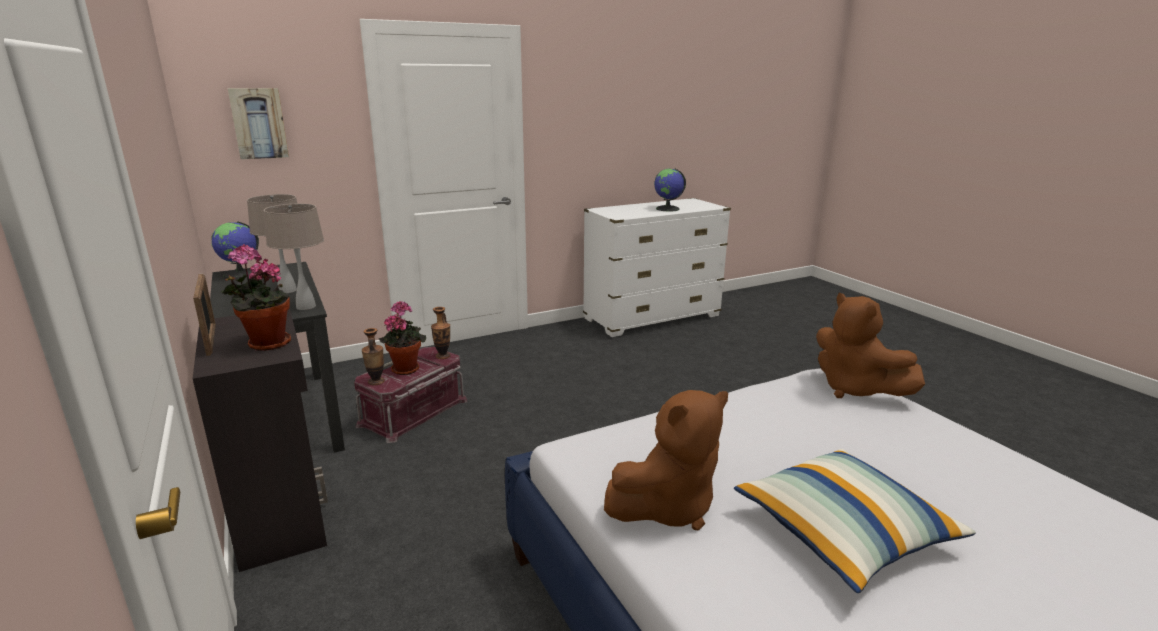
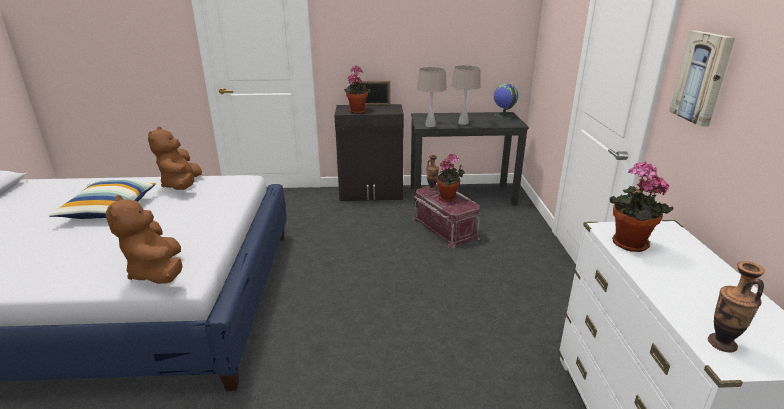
camera: 115 degrees right, 5 degrees up
(259, 123) = (554, 28): picture -> picture (703, 77)
(443, 356) = (458, 209): vase -> vase (721, 343)
(634, 214) = (627, 245): none -> potted plant
(668, 209) = (684, 289): globe -> none
(855, 389) = (158, 273): brown plush toy -> brown plush toy turned 105 degrees counterclockwise

